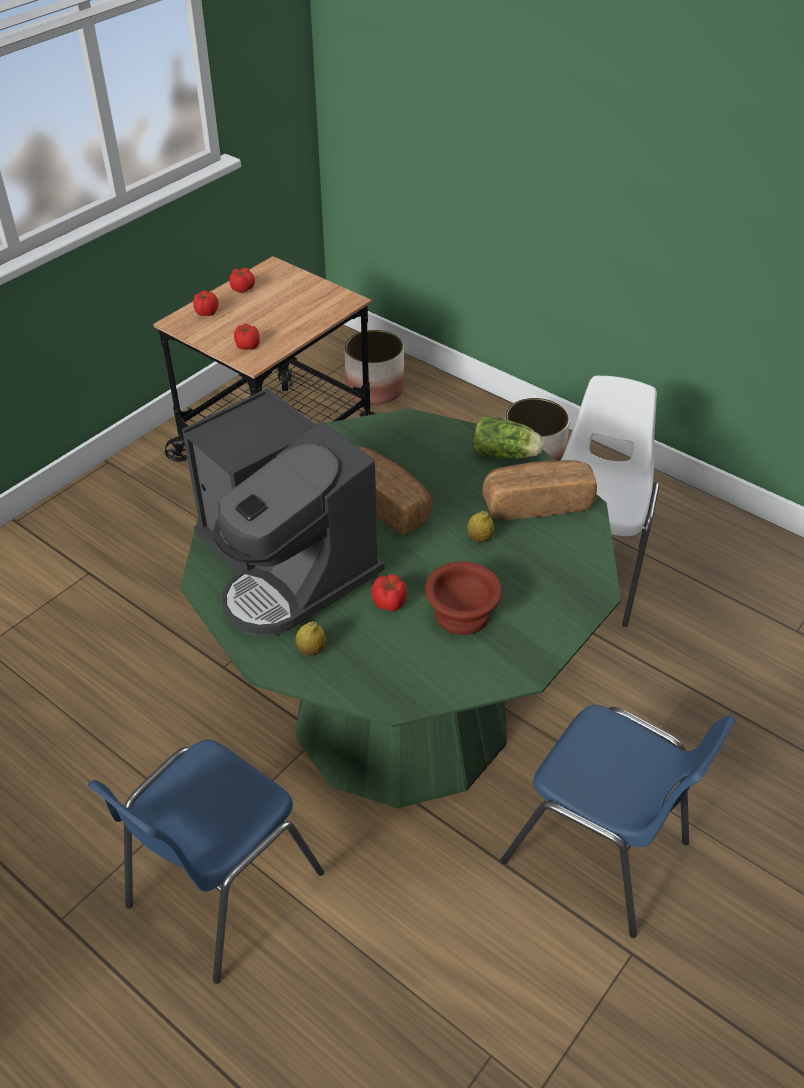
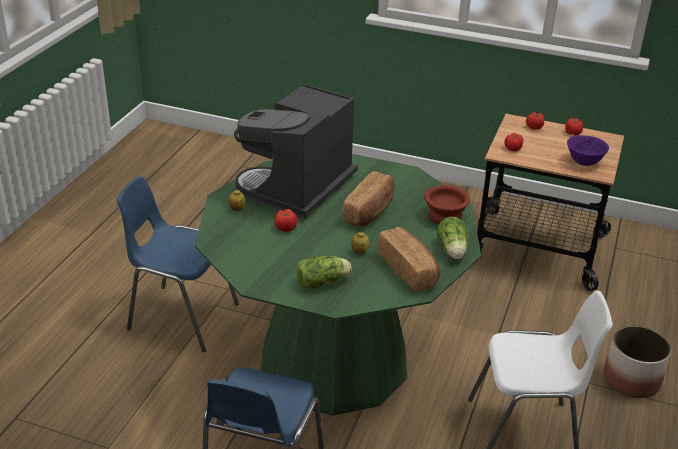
camera: 70 degrees right, 10 degrees down
(314, 303) = (584, 162): none -> purple bowl
(375, 389) = (640, 278): planter -> none
(461, 612) = (290, 254): brown bowl -> brown bowl (446, 216)
(540, 591) = (324, 282): none -> lettuce

